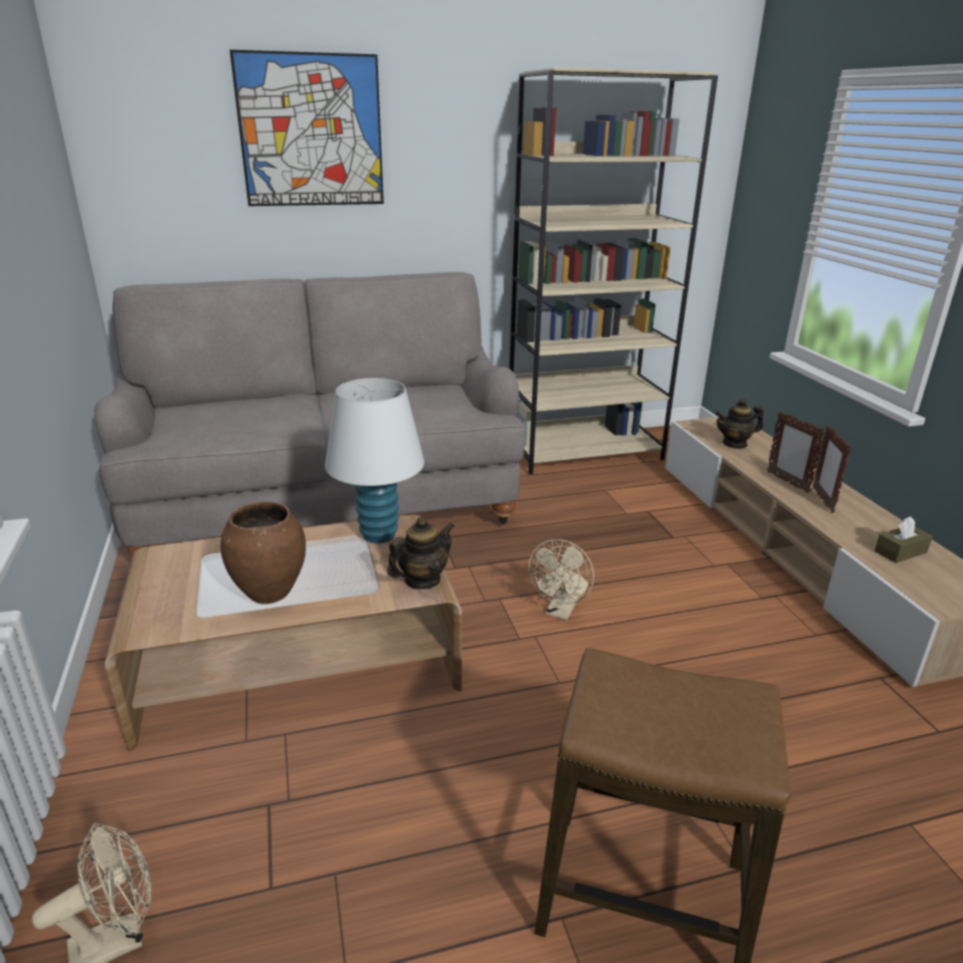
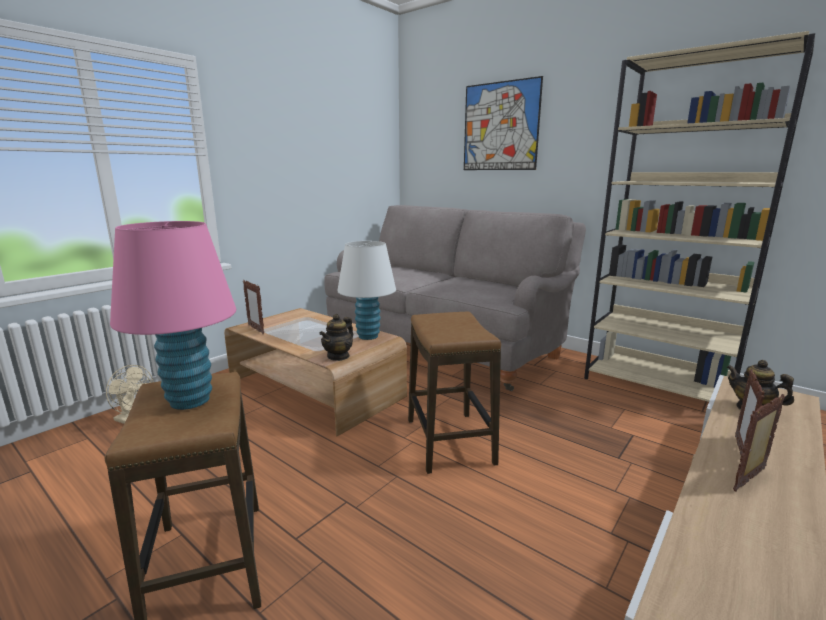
camera: 55 degrees right, 10 degrees down
(187, 620) = (256, 329): none -> picture frame
(269, 592) = (290, 334): brown vase -> none
(422, 580) = (338, 356): teapot -> teapot turned 105 degrees clockwise
(560, 611) = (449, 441): beige fan -> stool
(662, 702) = (190, 400): none -> pink table lamp
(900, 552) = (743, 559): brown tissue box -> none

